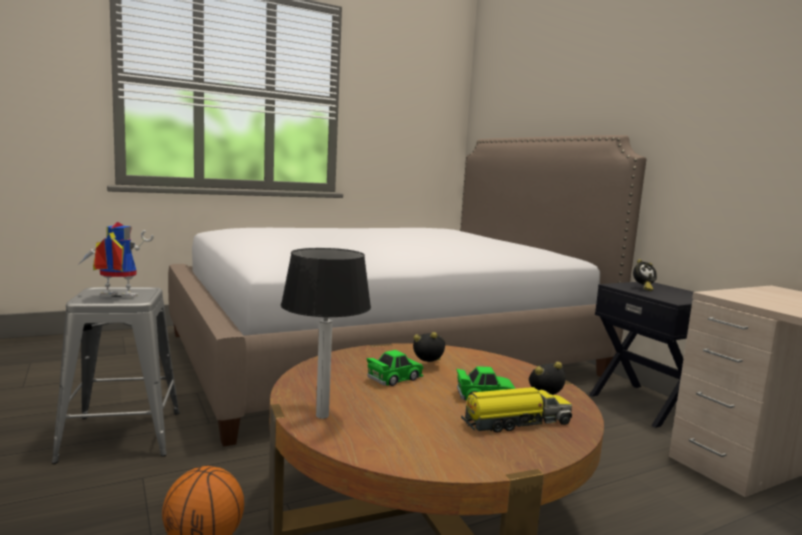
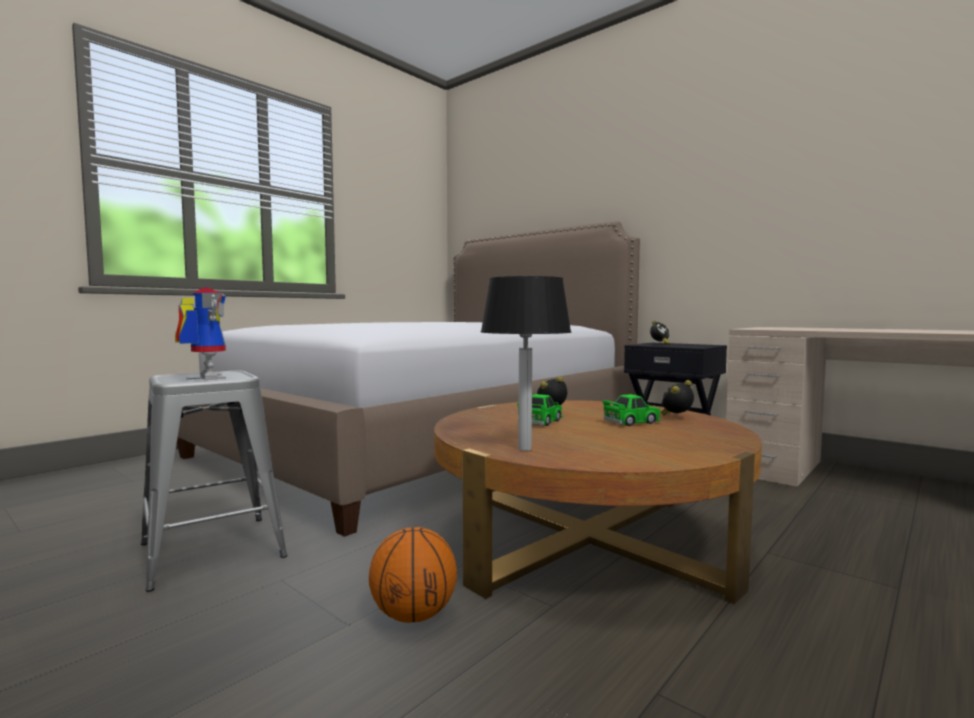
camera: 20 degrees left, 5 degrees down
(114, 297) = (204, 378): toy robot -> toy robot turned 75 degrees clockwise
(515, 423) = (682, 431): toy truck -> none

